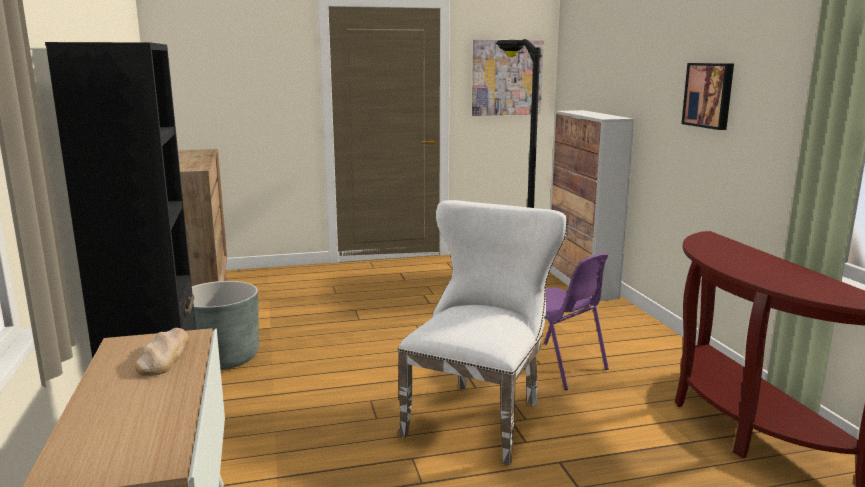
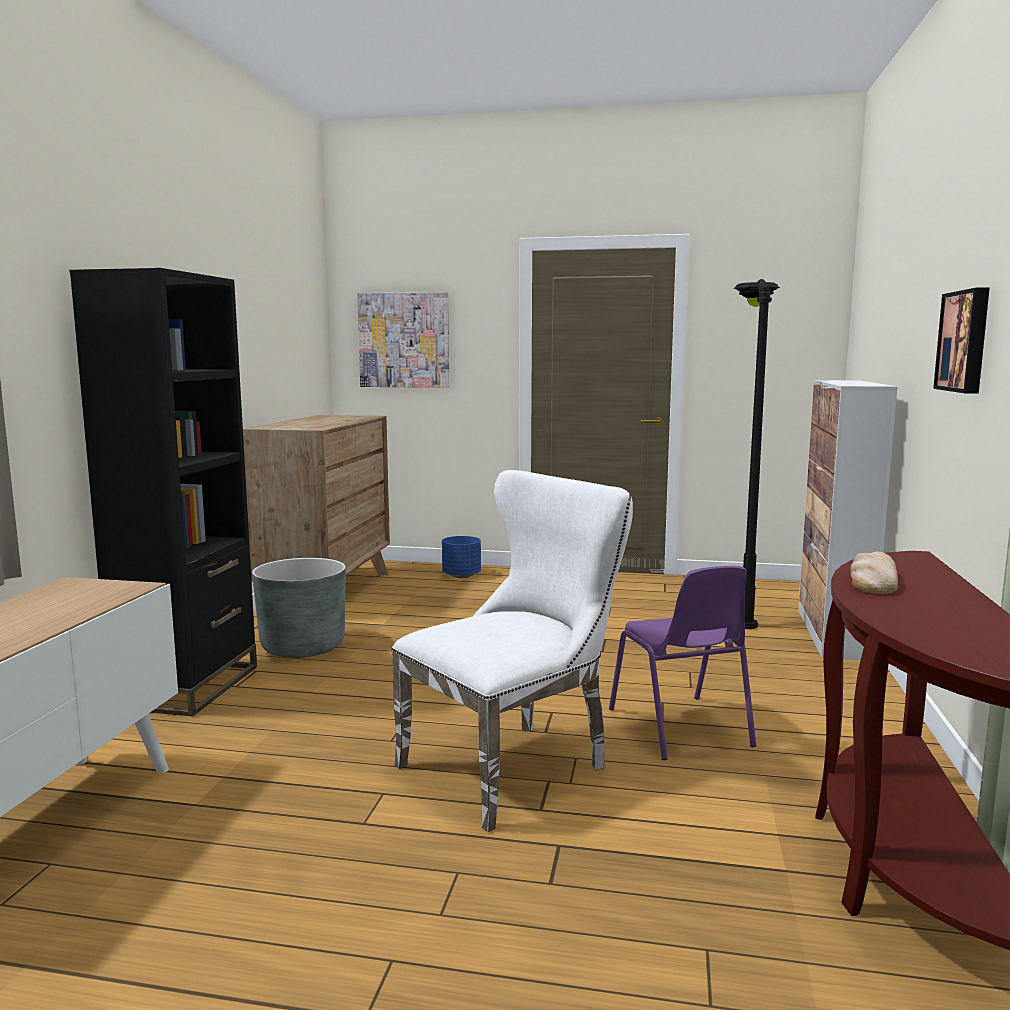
camera: 25 degrees right, 5 degrees down
(164, 356) = (81, 599): bread -> bread (873, 580)
(291, 276) = (461, 576): none -> blue planter
(507, 77) = (770, 338): picture -> picture (404, 340)

